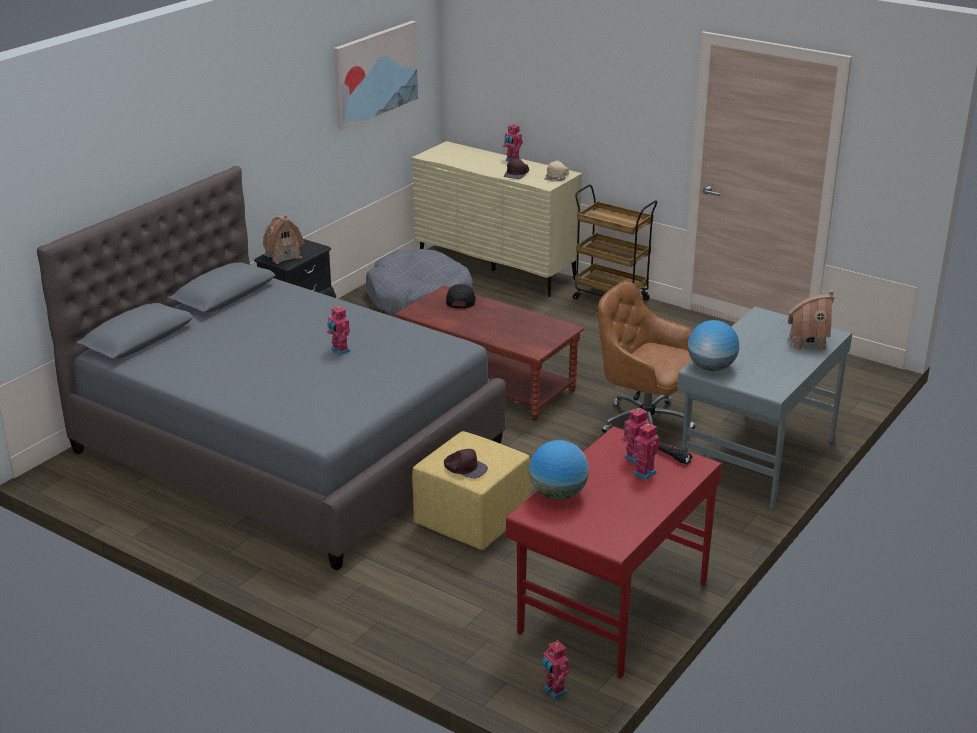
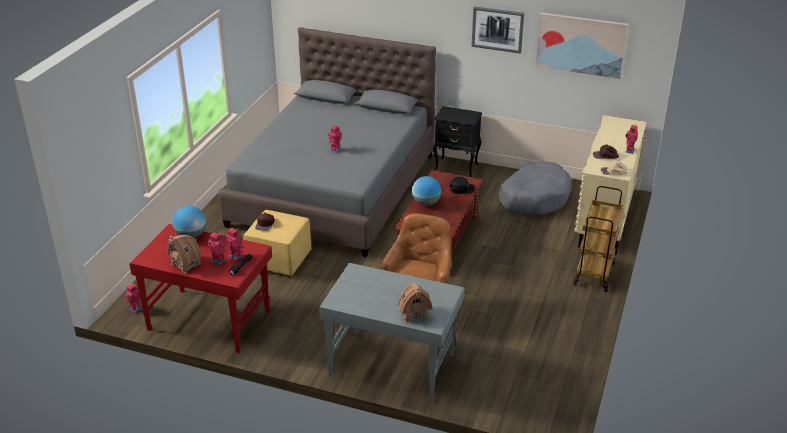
camera: 75 degrees right, 5 degrees up
(283, 256) = (450, 112): toy house -> toy house (186, 264)
(293, 98) = (497, 29): none -> picture
(711, 368) = (357, 274): globe -> globe (426, 203)

